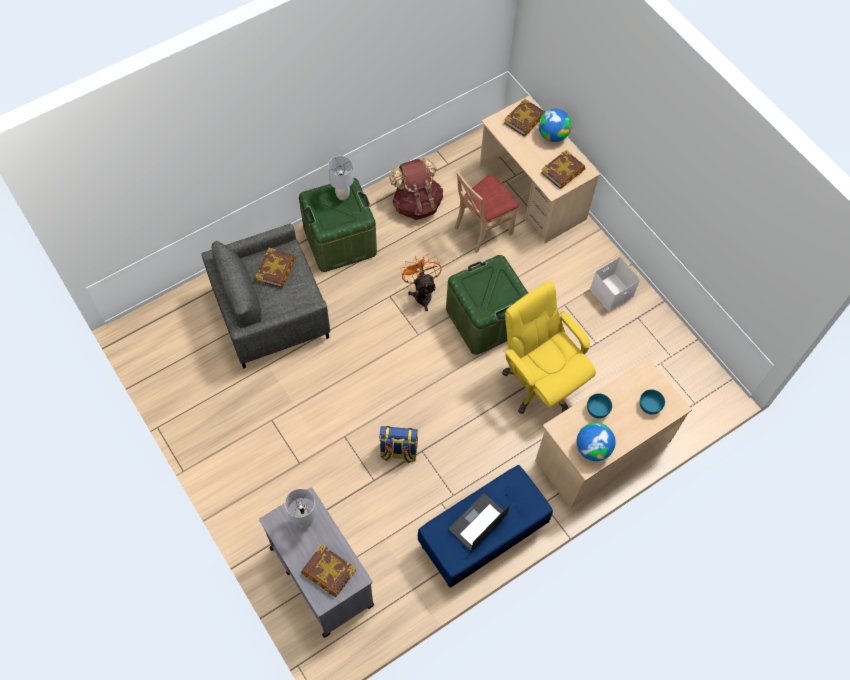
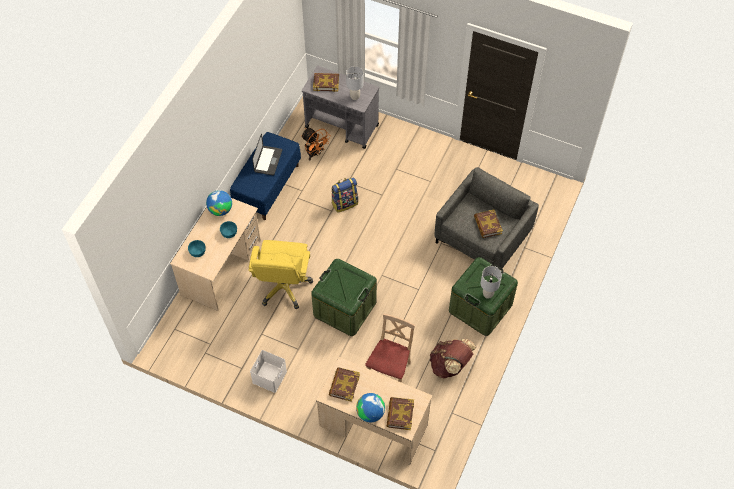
camera: 150 degrees right, 5 degrees down
(422, 293) = (399, 303): orange fan -> orange fan (315, 154)
(540, 383) = (284, 287): yellow office chair -> yellow office chair turned 75 degrees clockwise

